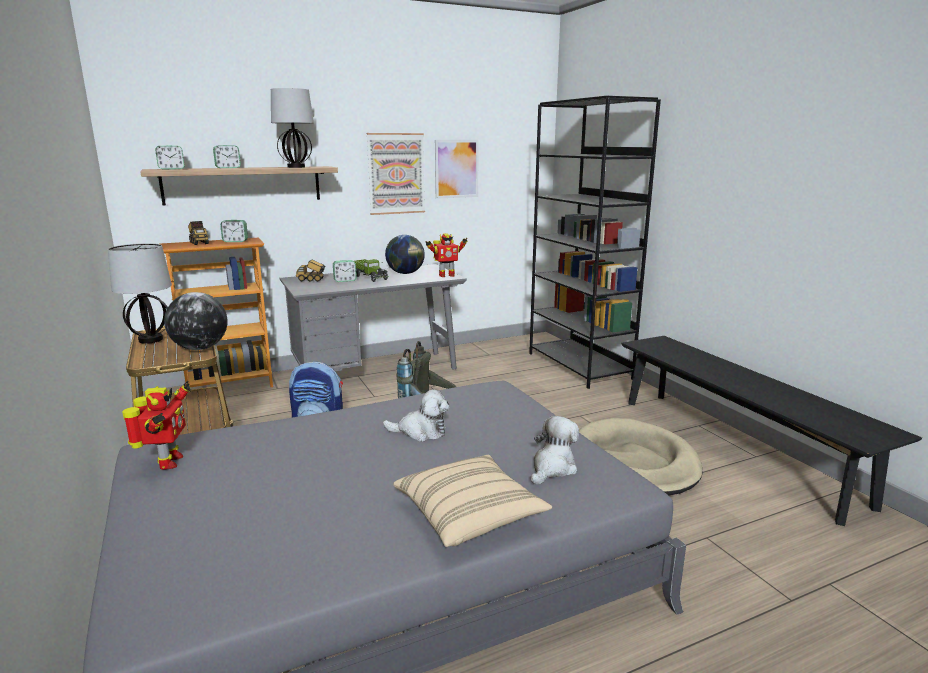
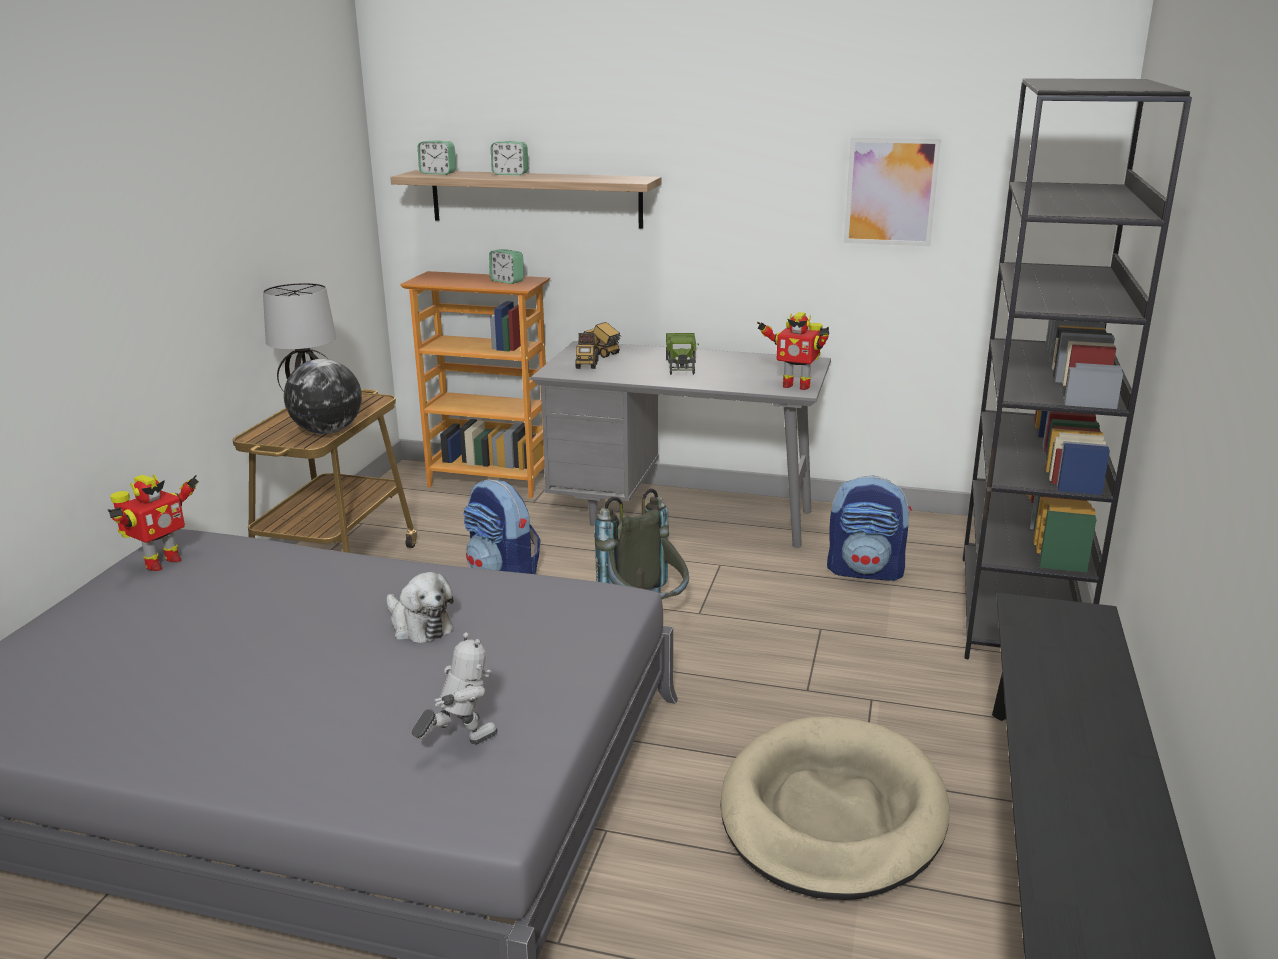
camera: 40 degrees right, 5 degrees up
(199, 243) = (464, 277): toy truck -> toy truck (587, 364)
(295, 167) = (594, 179): table lamp -> none
(345, 280) = (639, 364): alarm clock -> none
(396, 173) = (773, 194): picture -> none
(405, 273) = (746, 368): globe -> none
(470, 516) = (276, 753): beige pillow -> none
(499, 369) = (866, 571): none -> backpack
(552, 468) = (460, 743): plush toy -> toy robot

